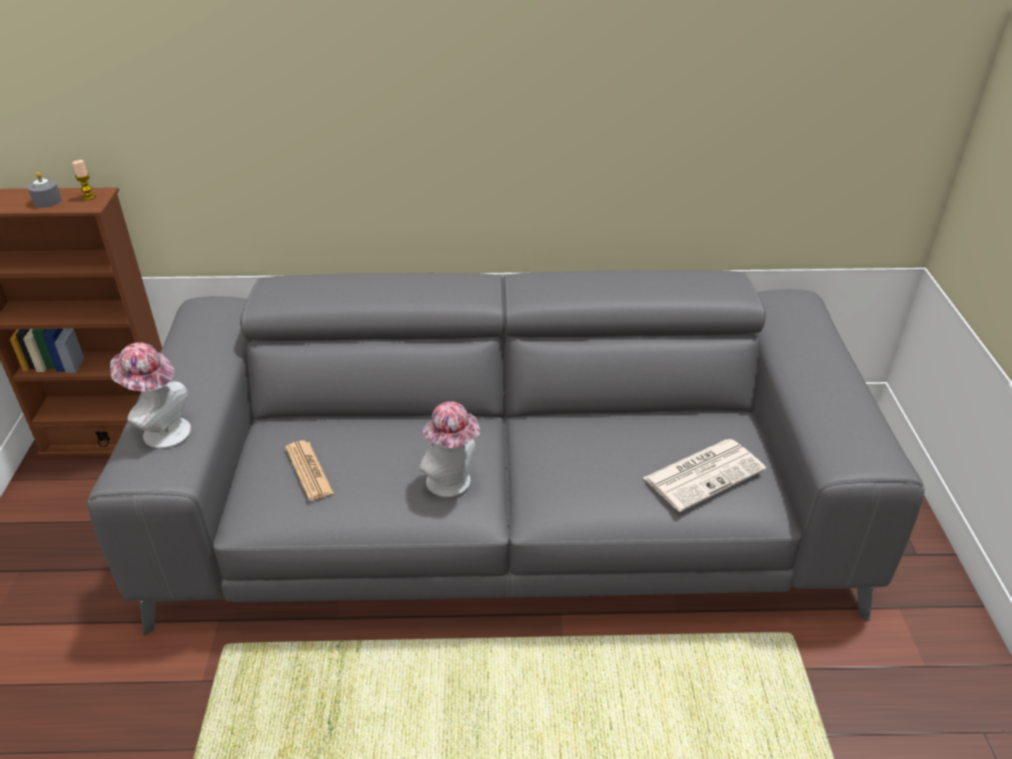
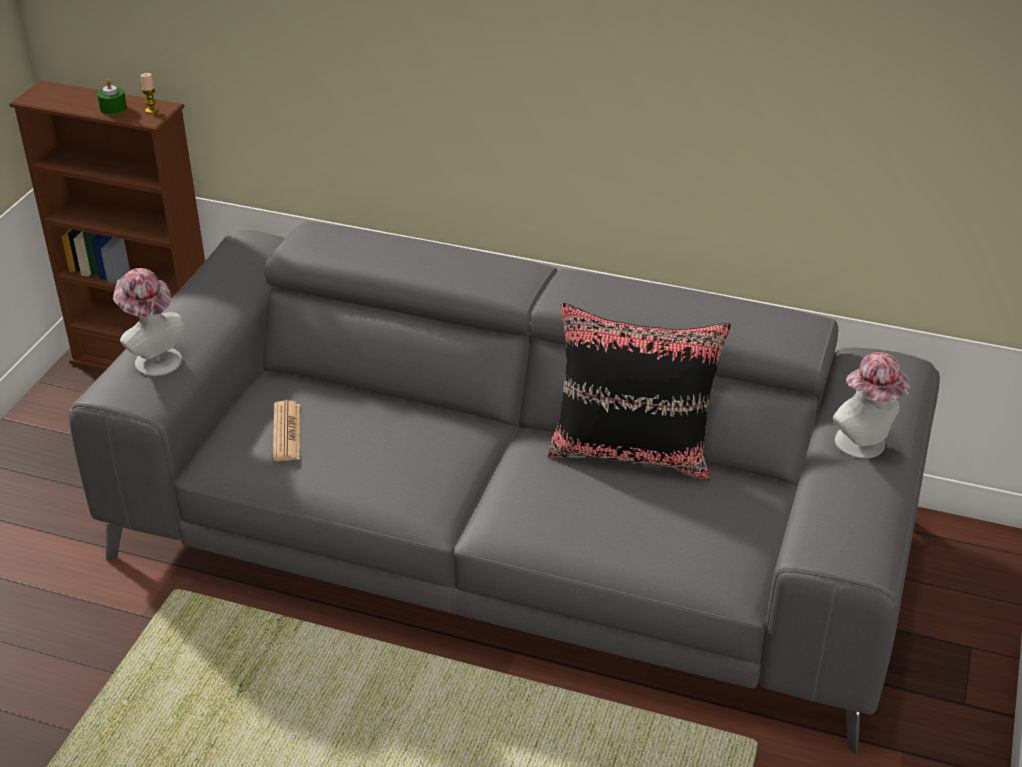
camera: 20 degrees right, 0 degrees up
(47, 201) = (113, 108): grey candle -> green candle
(453, 484) = (419, 479): hat -> hat (864, 446)
(617, 415) = (632, 451): none -> black pillow
(704, 473) = (687, 533): newspaper -> none

